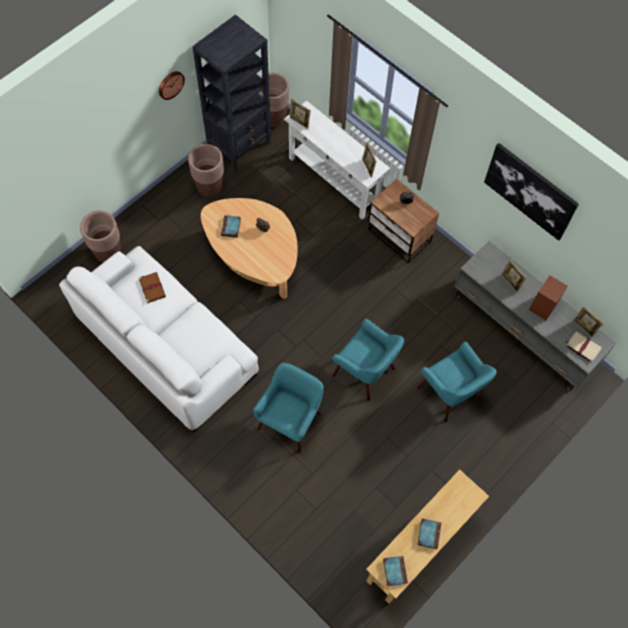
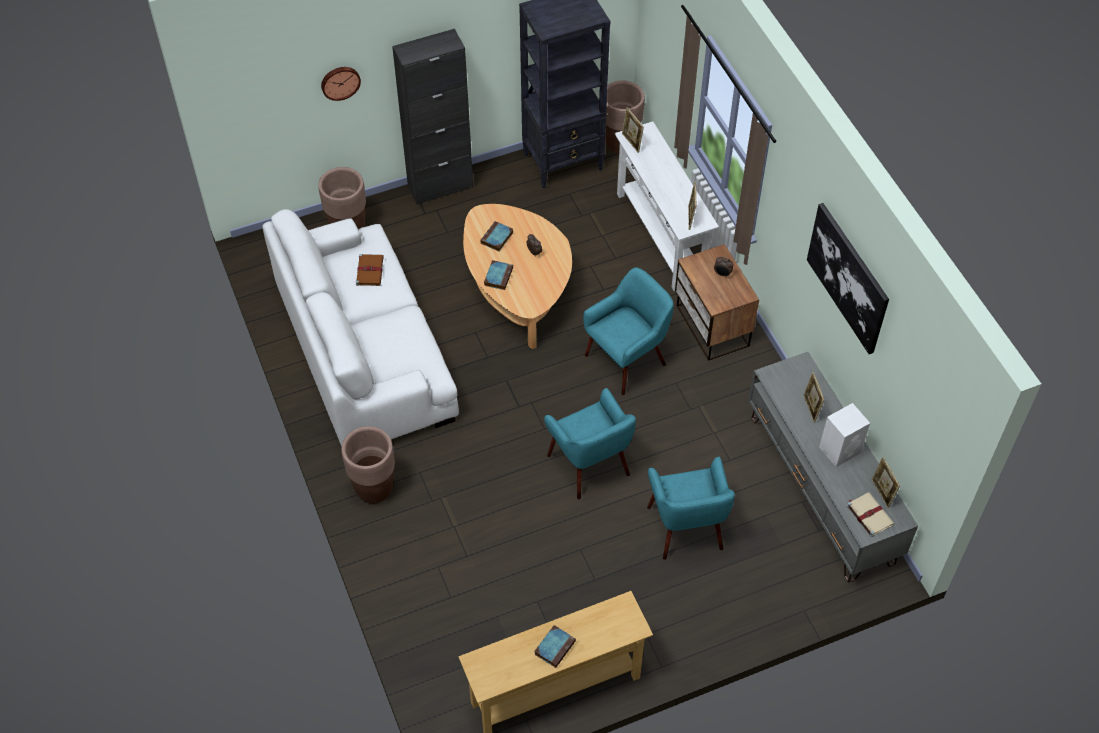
camera: 25 degrees right, 10 degrees down
(160, 195) = (440, 186): none -> black cabinet
(170, 84) = (483, 43): wall clock -> wall clock (340, 82)
(209, 188) = (503, 197): brown planter -> brown planter (374, 489)
(290, 421) = (469, 487): turquoise armchair -> turquoise armchair (626, 360)
(394, 570) = (491, 671): book -> book (498, 276)
(543, 306) = (840, 449): brown speaker -> white speaker

